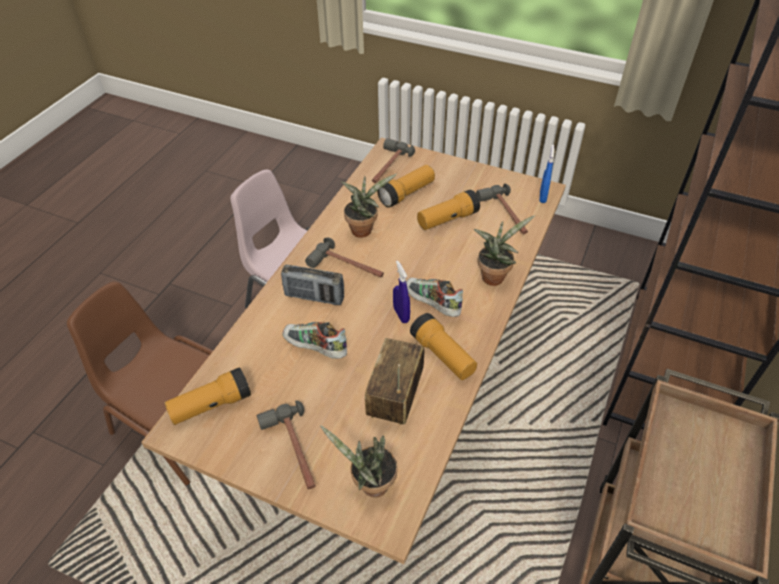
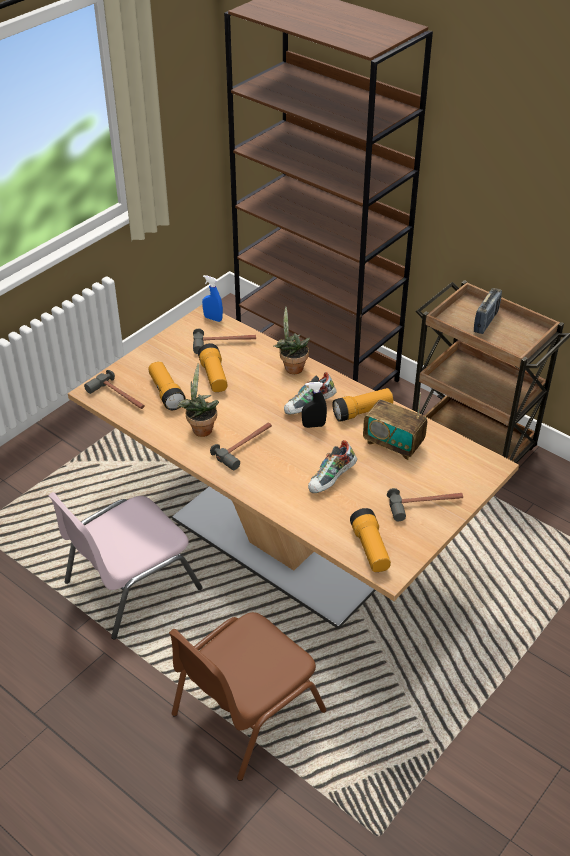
camera: 75 degrees left, 5 degrees down
(314, 297) = (273, 472): radio -> radio (486, 322)
(370, 485) = (463, 470): potted plant -> none
(401, 315) = (313, 425): blue spray bottle -> black spray bottle

